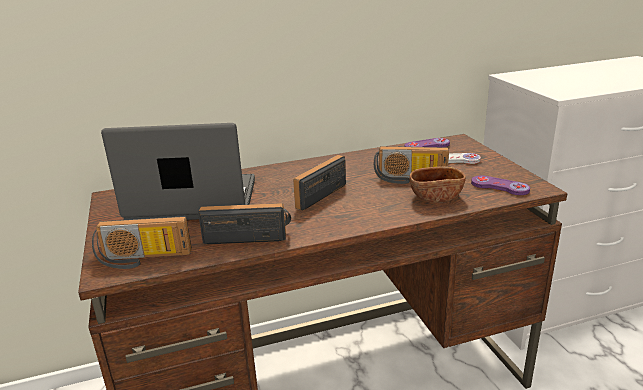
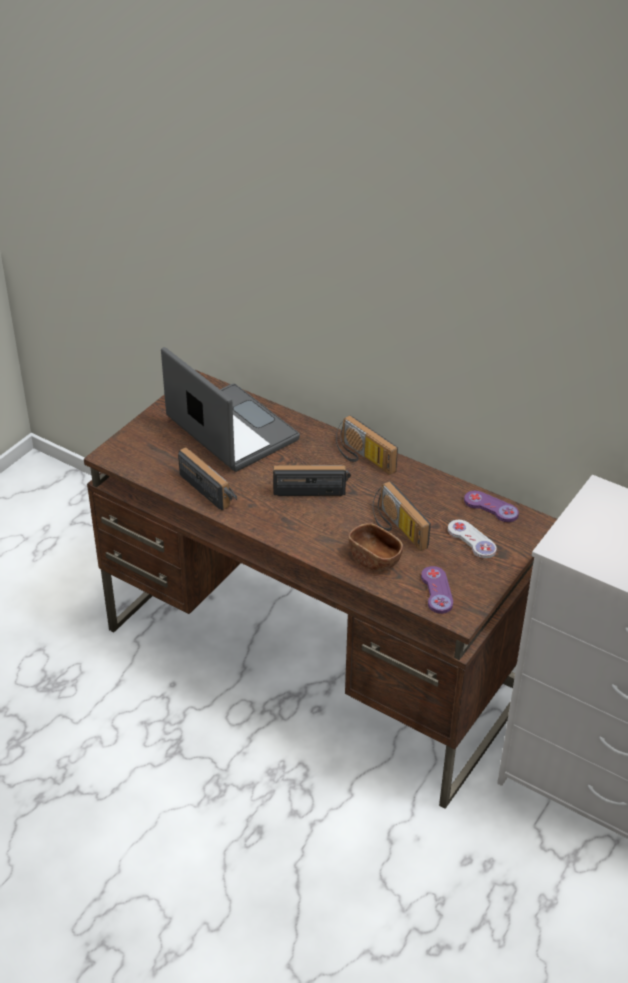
camera: 50 degrees right, 15 degrees up
(143, 259) = (137, 460): radio -> radio (362, 458)

